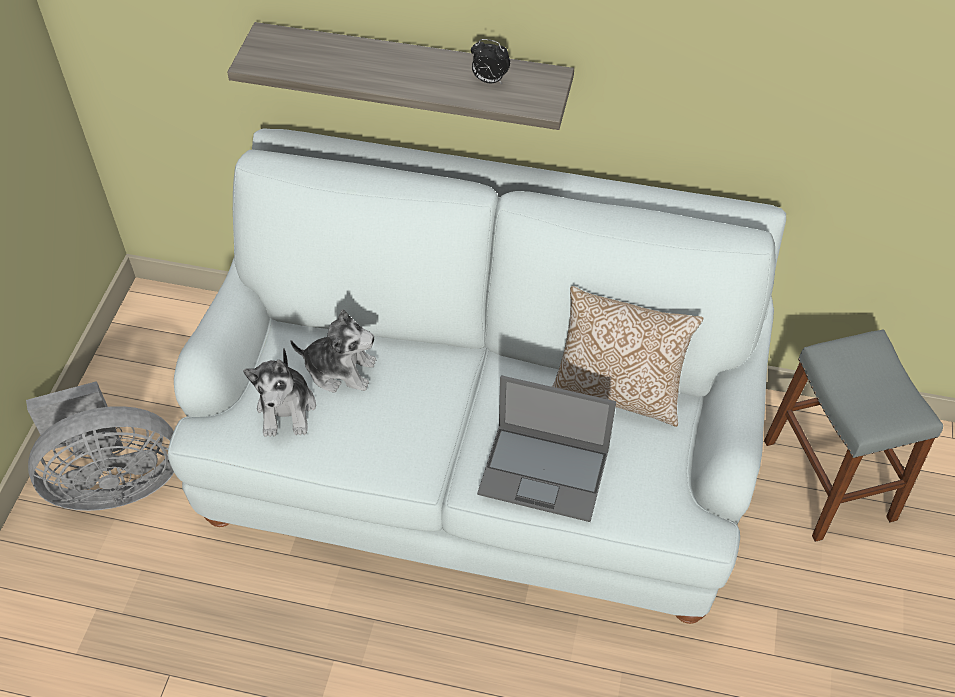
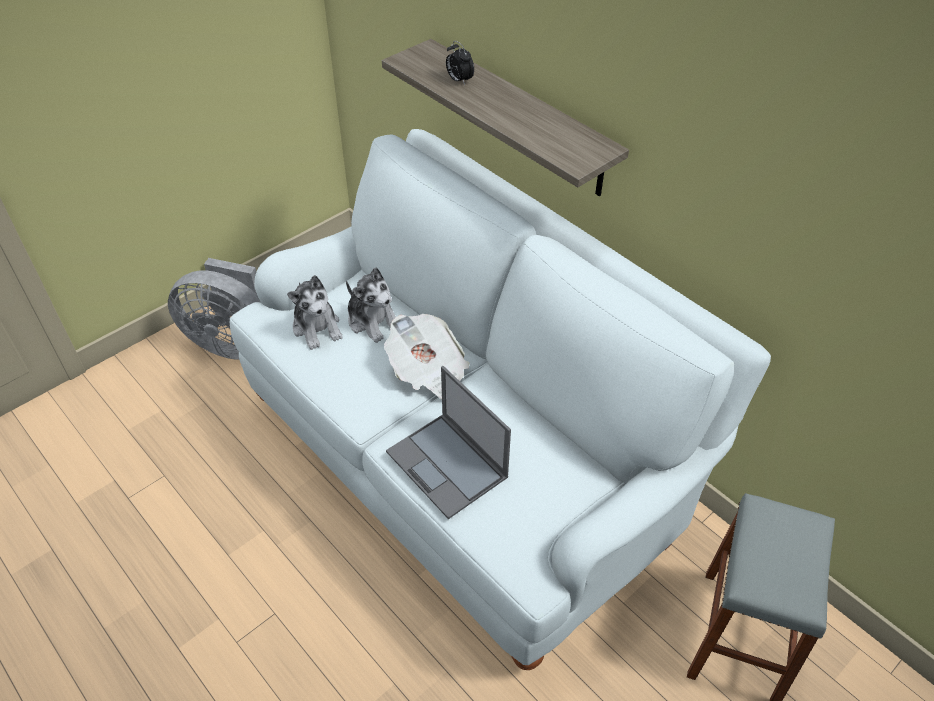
camera: 35 degrees right, 5 degrees down
(287, 409) = (317, 327): plush toy -> plush toy turned 60 degrees counterclockwise
(441, 391) = (428, 371): none -> newspaper
(489, 80) = (553, 132): alarm clock -> alarm clock (459, 80)
(618, 392) = (555, 441): pillow -> none

